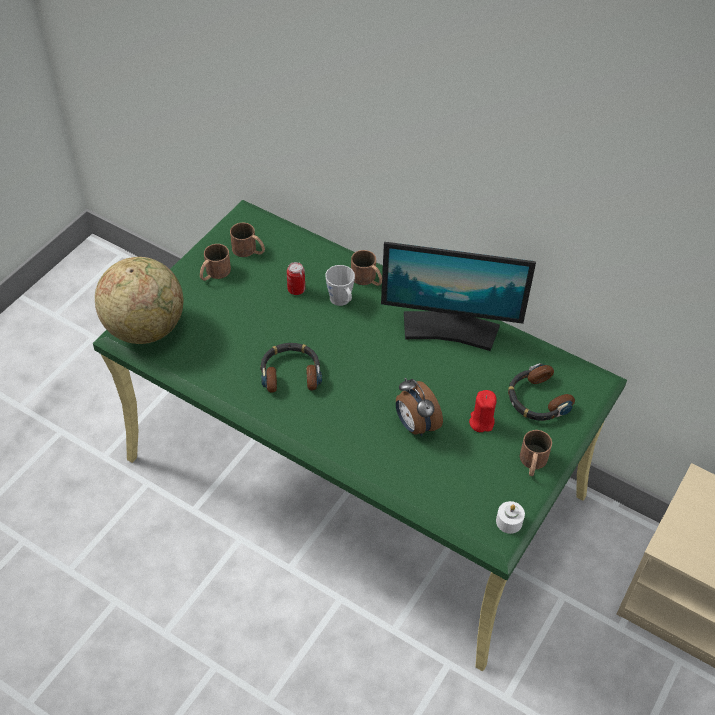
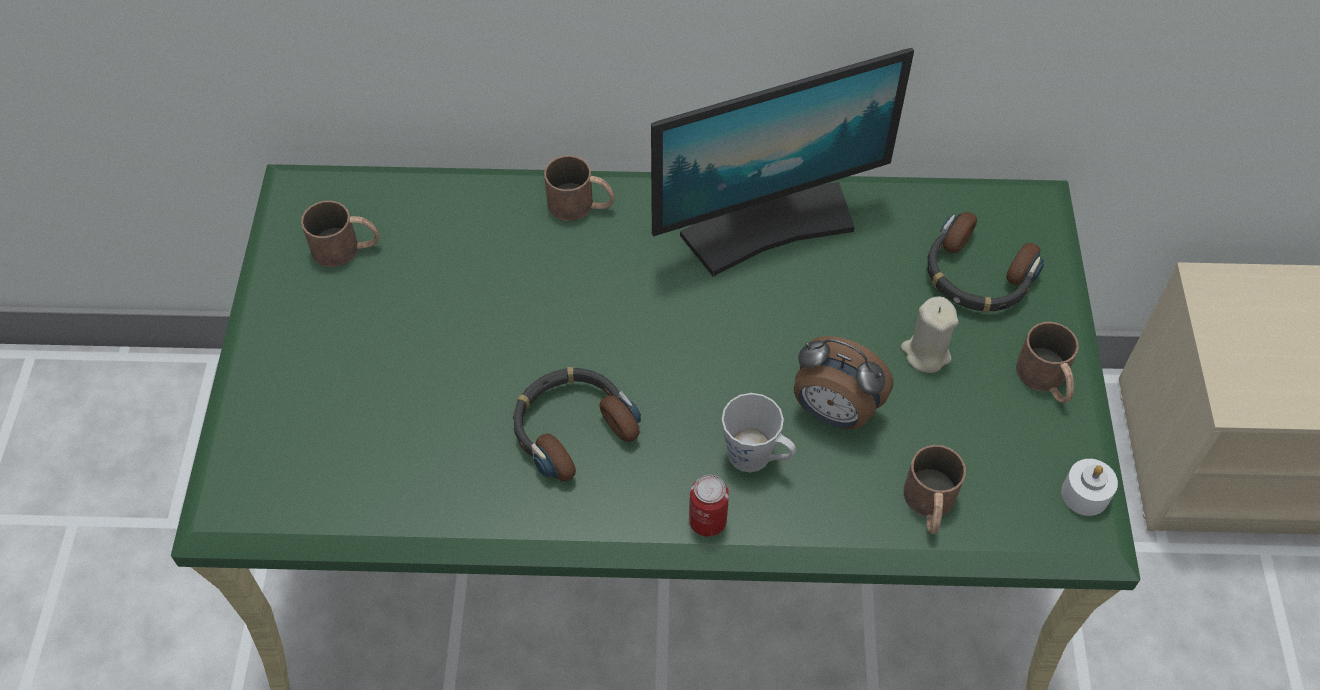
camera: 30 degrees left, 5 degrees up
(145, 328) = (257, 477): globe -> none
(214, 273) = (313, 317): brown mug -> brown mug (929, 506)
(296, 289) = (477, 278): can -> can (707, 521)
(342, 301) = (566, 261): grey mug -> grey mug (757, 457)
(481, 422) = (925, 353): red candle -> beige candle

